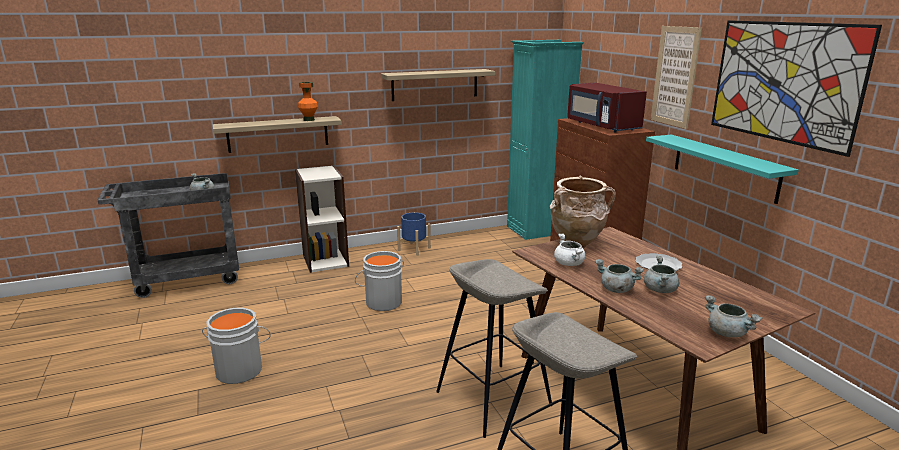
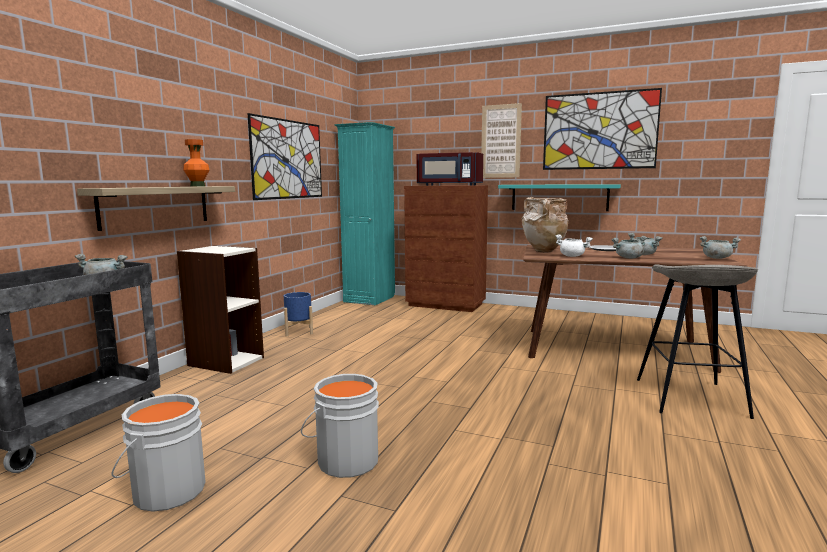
camera: 45 degrees left, 10 degrees down
(383, 301) = (358, 367): grey bucket -> grey bucket (166, 490)
(435, 84) = (288, 159): shelf -> picture
(492, 398) = (569, 382): grey stool -> none

